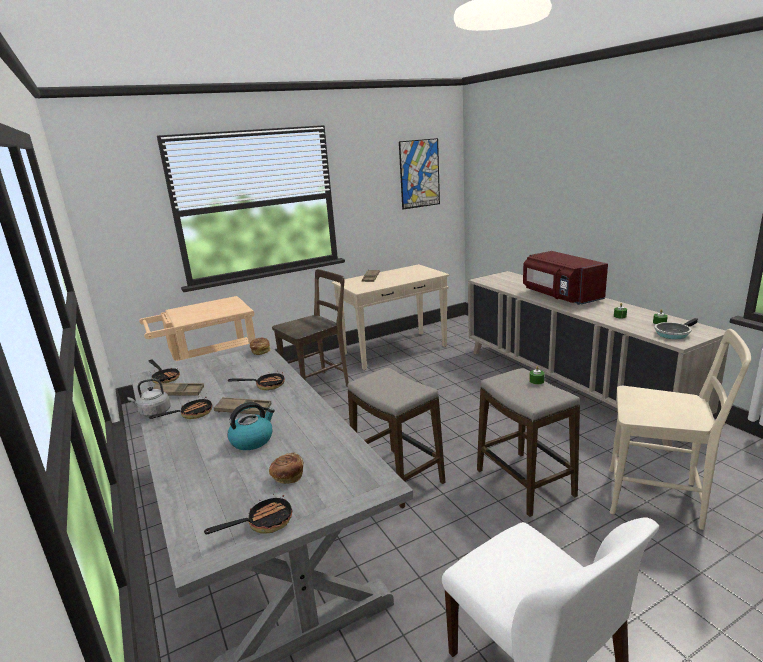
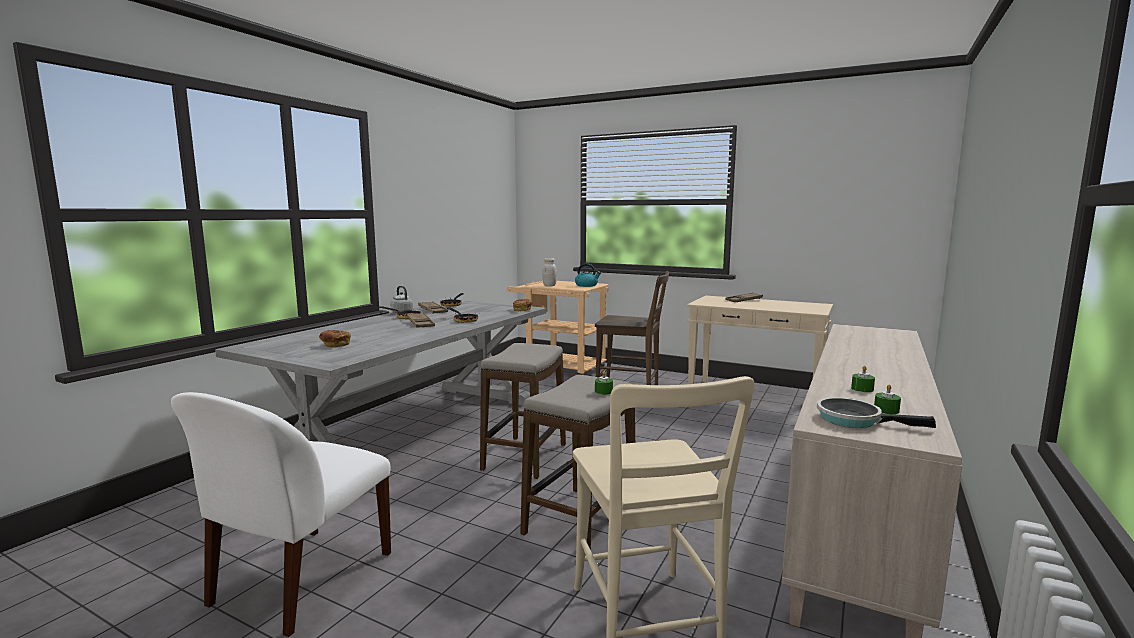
camera: 55 degrees right, 10 degrees down
(199, 316) = (549, 285): none -> white jar
(252, 440) = (379, 332): kettle -> kettle (587, 285)
(263, 523) = (278, 350): frying pan -> none
(419, 174) = (867, 187): picture -> none
(560, 296) = (873, 358): red microwave -> none

